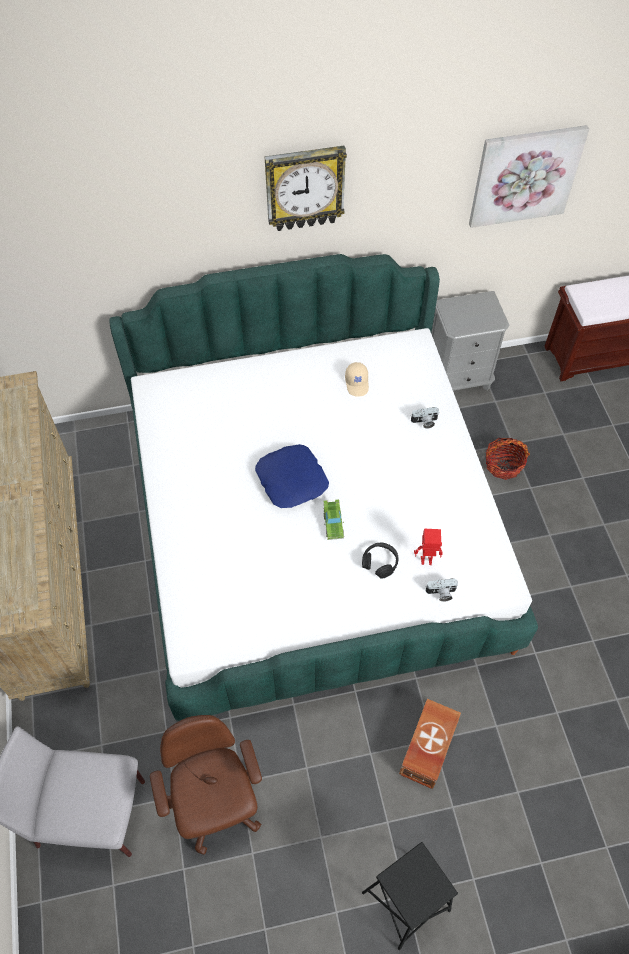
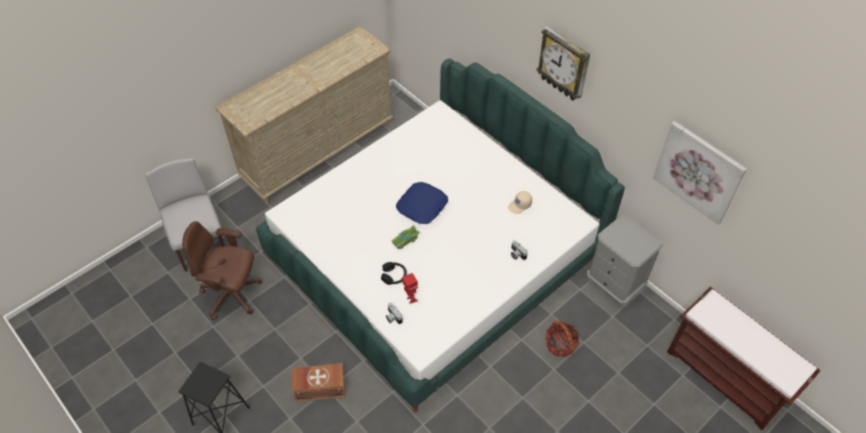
camera: 60 degrees right, 5 degrees down
(216, 802) = (232, 295): brown office chair -> brown office chair turned 120 degrees counterclockwise

